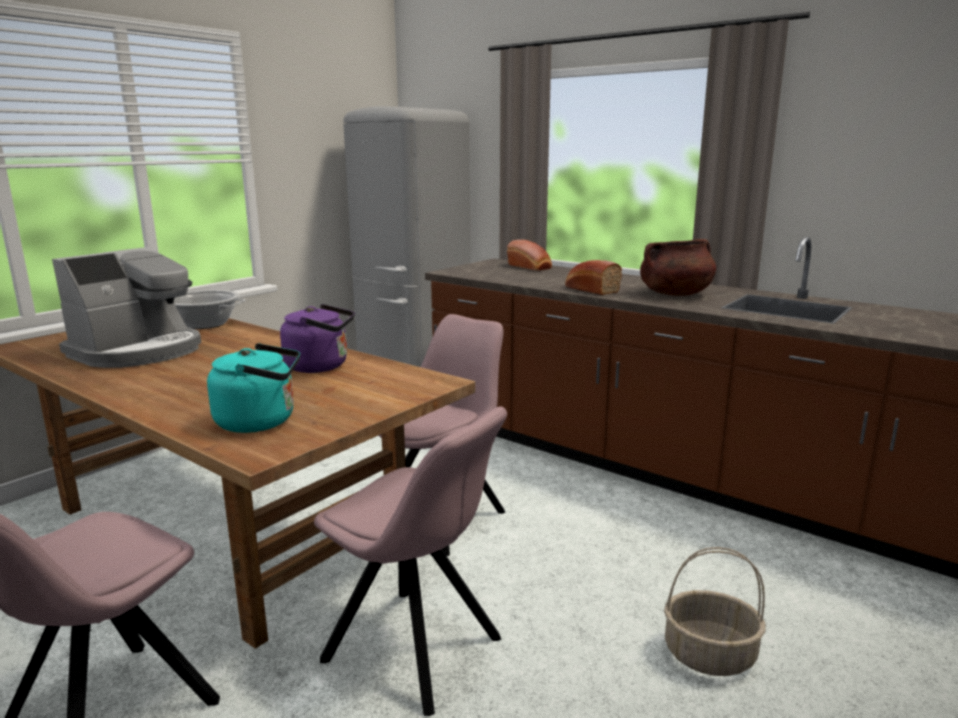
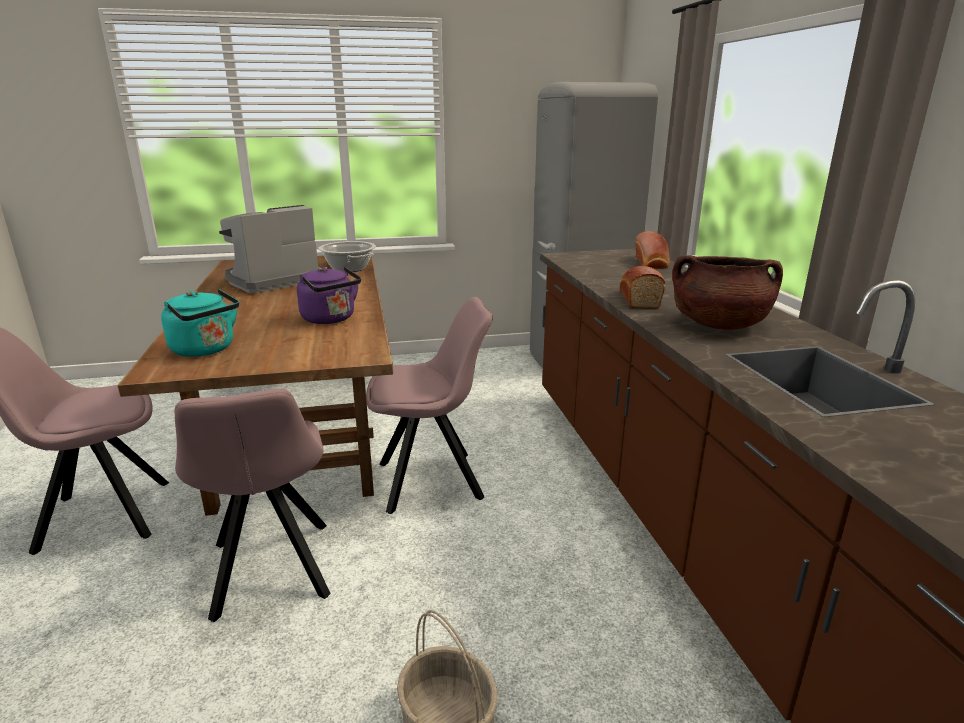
camera: 40 degrees right, 5 degrees up
(139, 351) = (272, 281): coffee machine -> coffee machine turned 150 degrees clockwise

